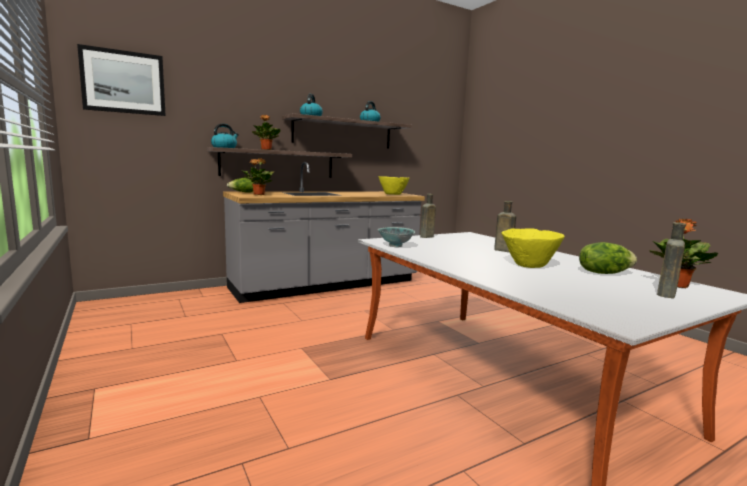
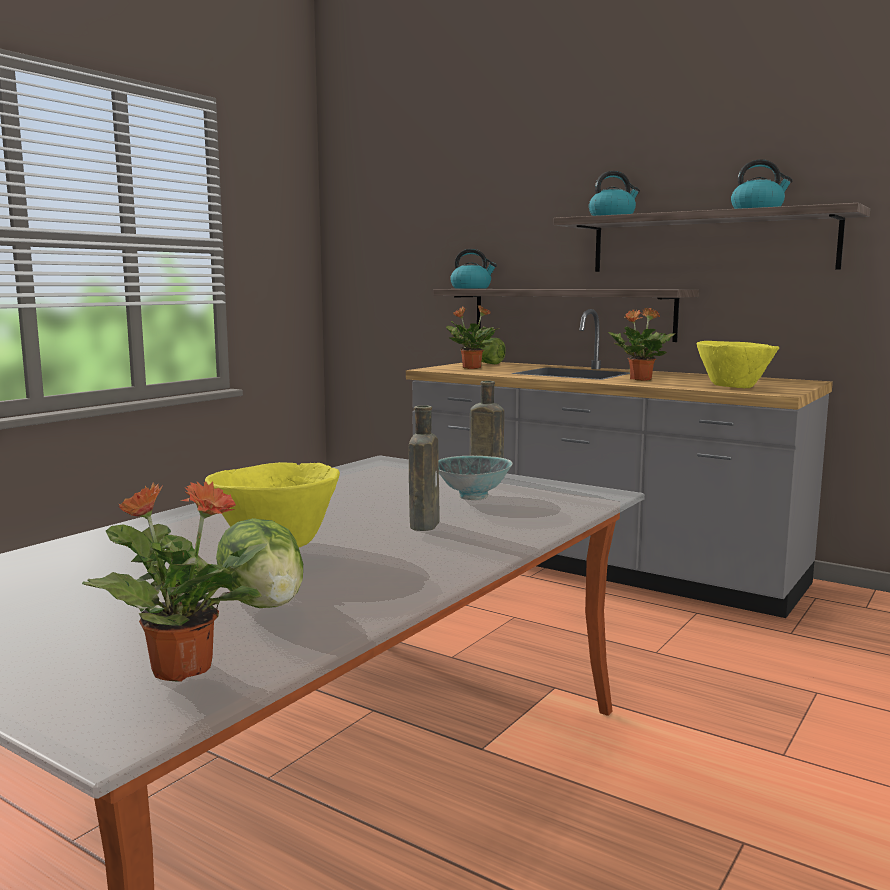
camera: 65 degrees right, 0 degrees up
(123, 82) = (376, 204): picture -> none
(266, 149) = (521, 288): potted plant -> potted plant (639, 379)
(395, 246) = (348, 472): bowl -> bowl (473, 497)
(666, 295) = (69, 650): brown bottle -> none

